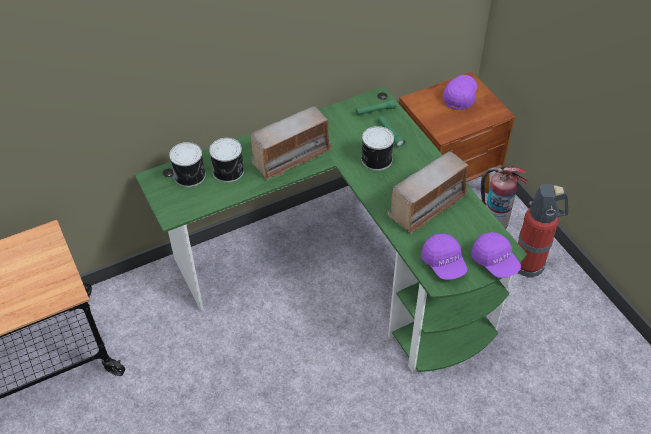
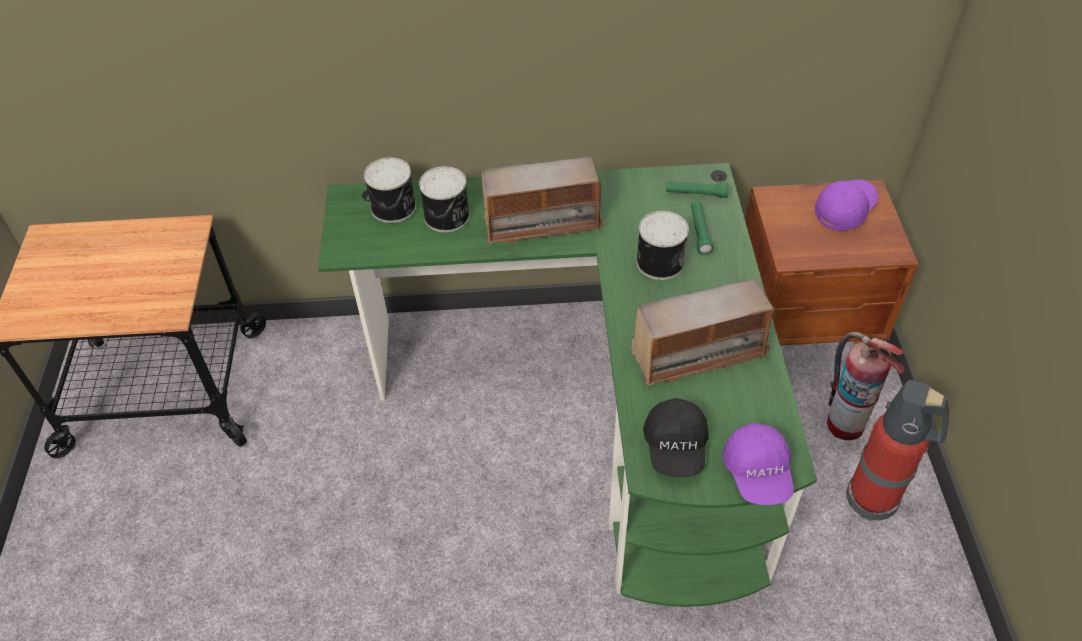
camera: 25 degrees right, 0 degrees up
(444, 263) = (675, 448): purple cap -> black cap

